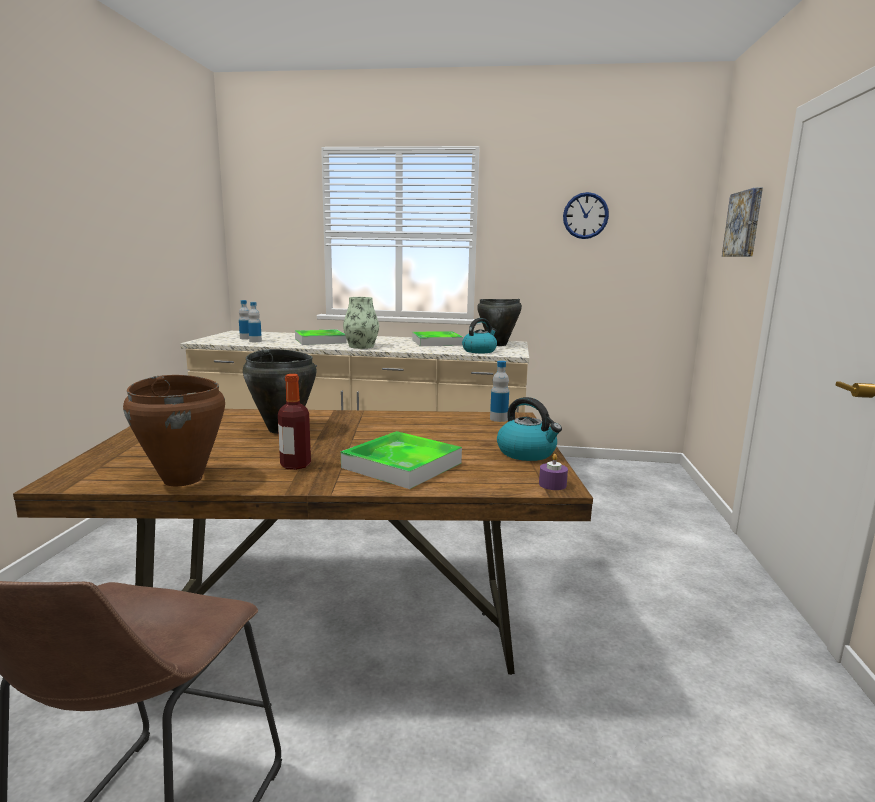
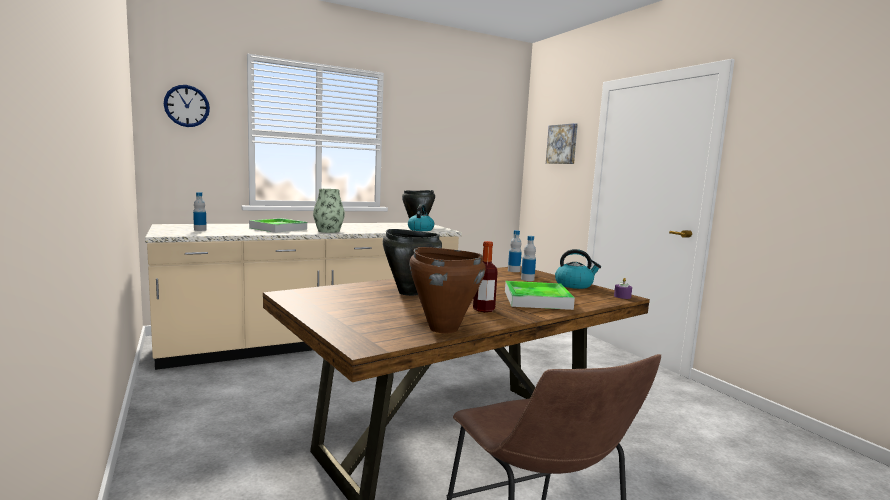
camera: 35 degrees left, 5 degrees down
(255, 341) = (220, 232): bottle -> bottle (527, 279)
(436, 342) = (372, 225): tray -> none
(585, 215) = (455, 131): wall clock -> wall clock (187, 106)

